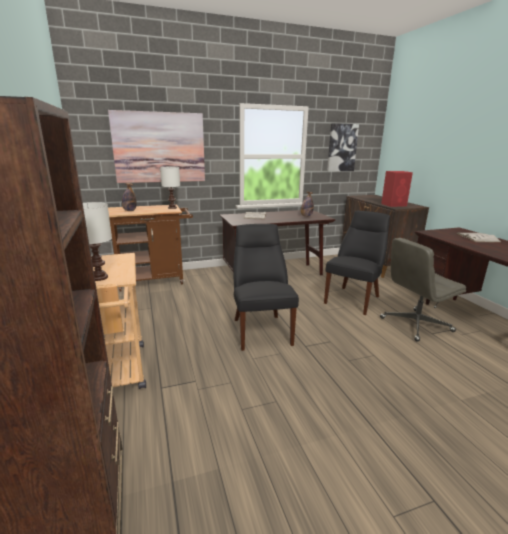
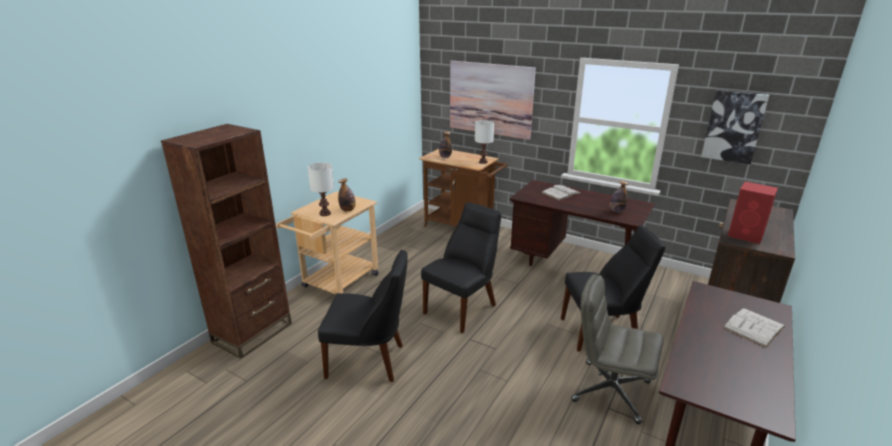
camera: 50 degrees right, 5 degrees up
(120, 266) = (348, 210): none -> bottle
(273, 416) = (369, 361): none -> black chair

